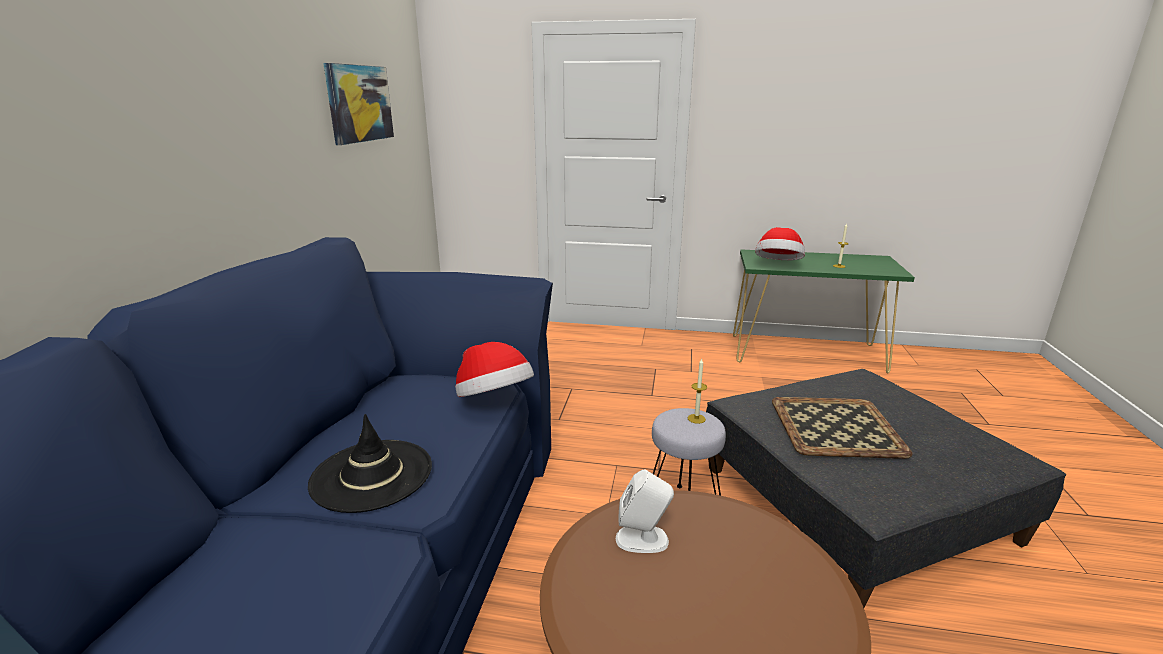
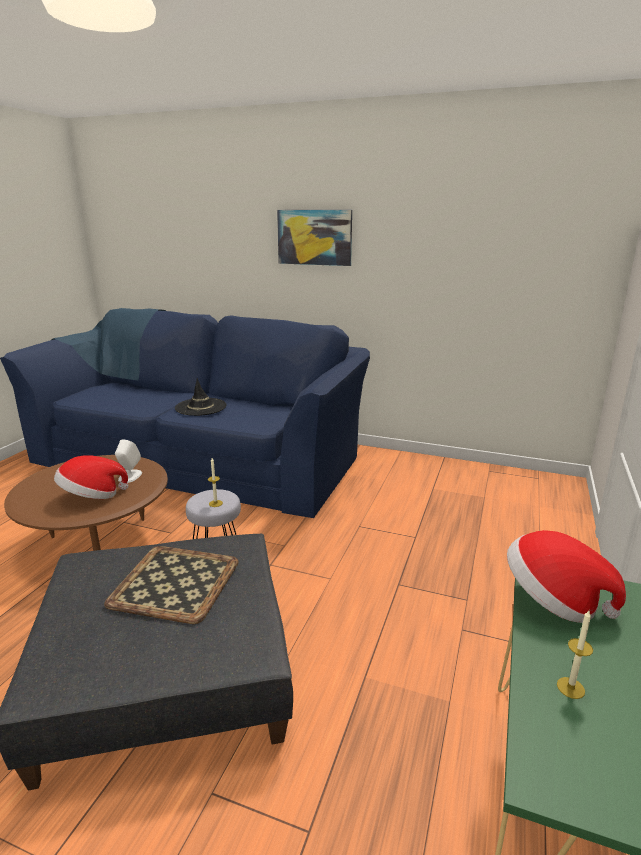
camera: 100 degrees right, 0 degrees up
(359, 103) = (489, 253): picture -> picture (314, 237)
(494, 400) = (252, 428): hat -> hat (92, 496)

